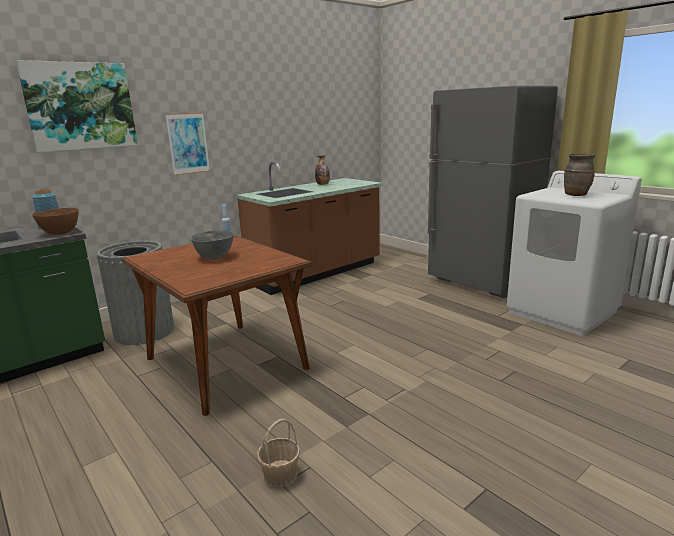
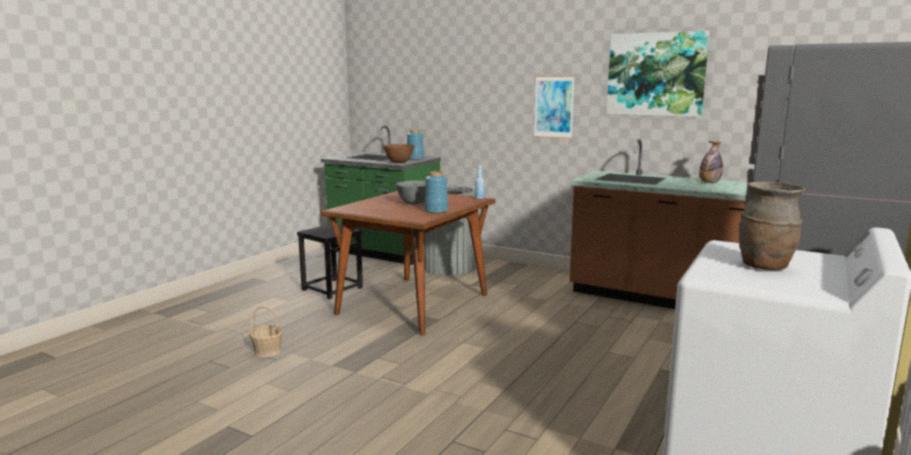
camera: 70 degrees right, 5 degrees down
(80, 106) = (470, 67): picture -> picture (656, 74)
(114, 411) = (332, 288): none -> black stool
(262, 253) = (436, 211): none -> blue vase

